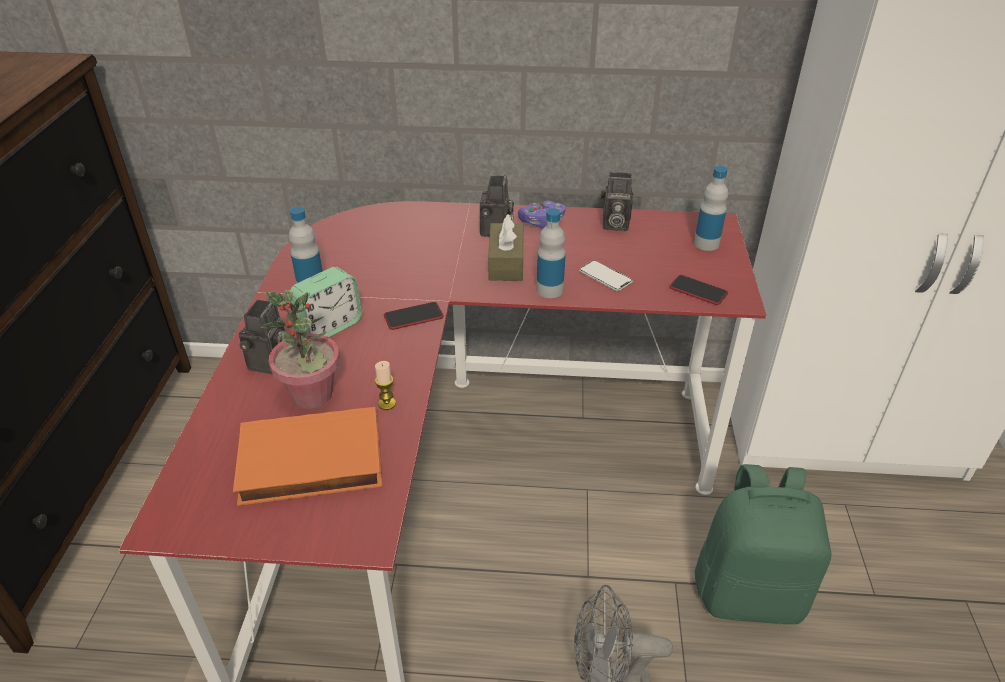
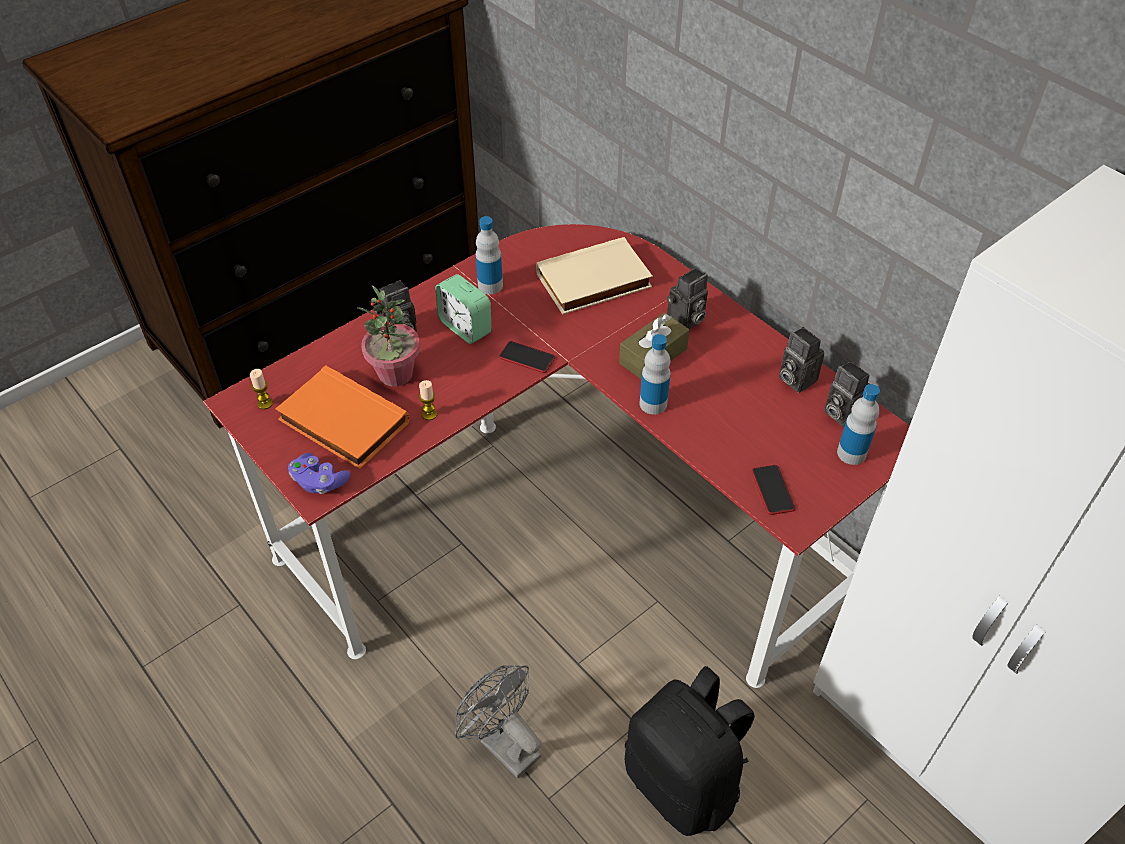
camera: 45 degrees right, 10 degrees up
(202, 502) = (265, 403): none -> candle
(330, 326) = (465, 327): alarm clock -> alarm clock turned 45 degrees clockwise
(395, 243) = (594, 282): none -> beige book
(542, 223) = (734, 336): purple game controller -> purple game controller (319, 482)
(605, 276) = (714, 423): phone -> none
(667, 227) = (840, 413): none -> camera
(749, 592) = (684, 782): green backpack -> black backpack

